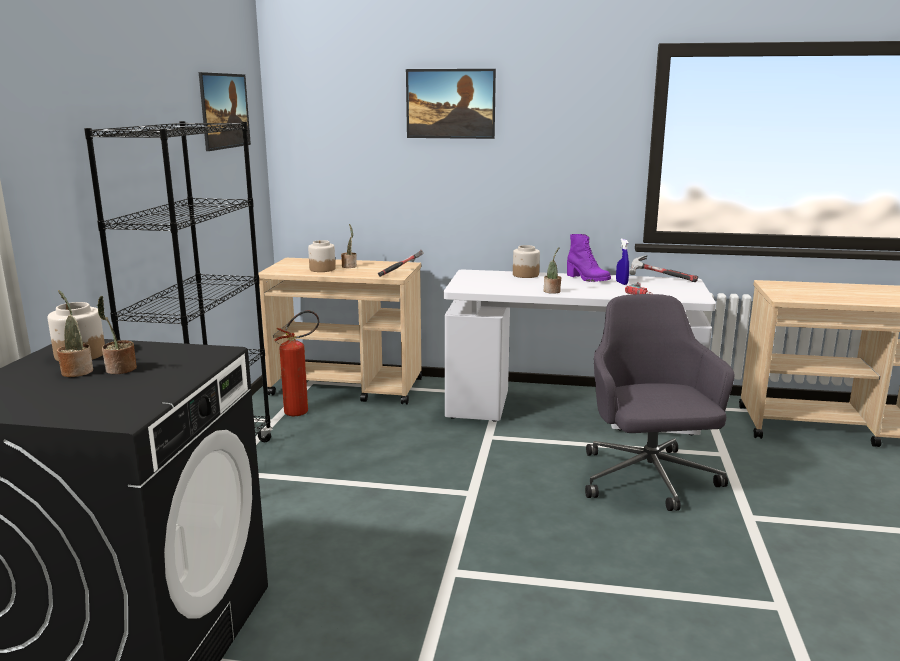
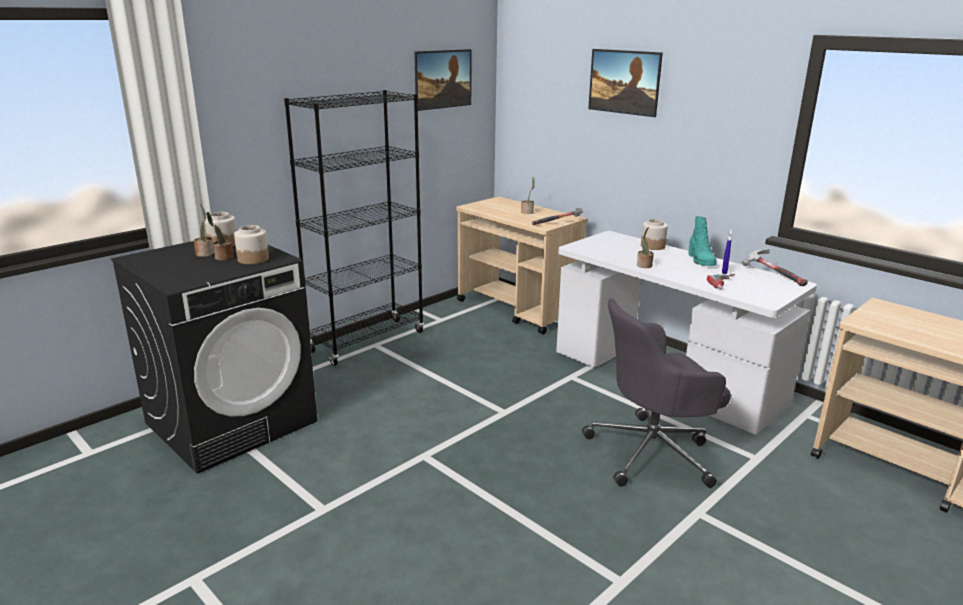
camera: 35 degrees right, 5 degrees up
(302, 411) = (467, 318): fire extinguisher -> none
(322, 269) = (504, 211): jar -> jar (253, 259)
(587, 279) = (700, 261): purple boot -> turquoise boot
(648, 480) = (653, 452): grey office chair -> grey office chair turned 135 degrees counterclockwise

